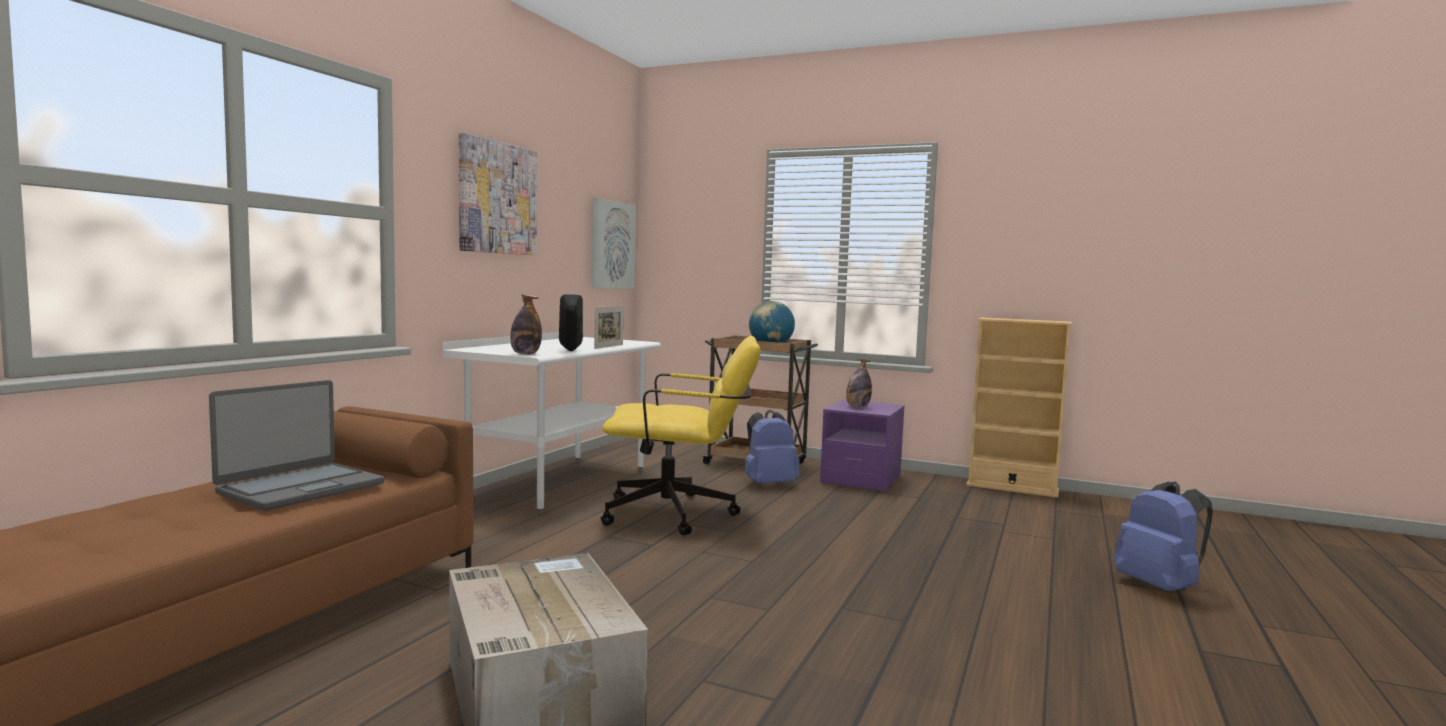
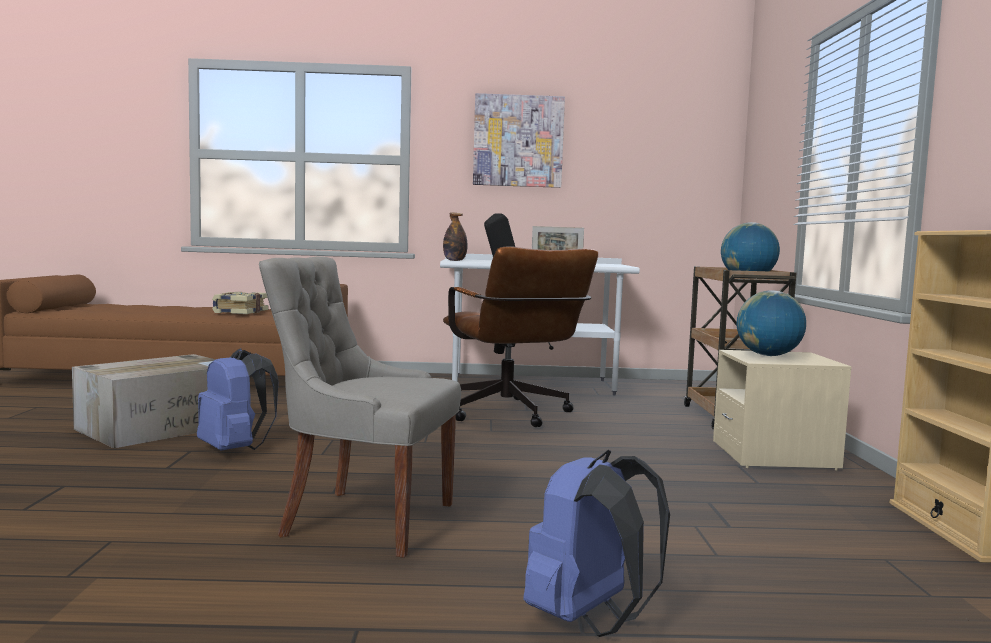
camera: 65 degrees right, 0 degrees up
(300, 488) = (240, 312): laptop -> book
(612, 245) = (690, 176): picture -> none
(681, 515) = (511, 415): yellow office chair -> brown office chair
(768, 484) = (664, 428): blue backpack -> blue backpack (235, 450)
(857, 407) = (768, 355): bottle -> globe
(861, 479) = (774, 456): purple nightstand -> beige nightstand
(985, 619) = (364, 520): none -> grey chair

